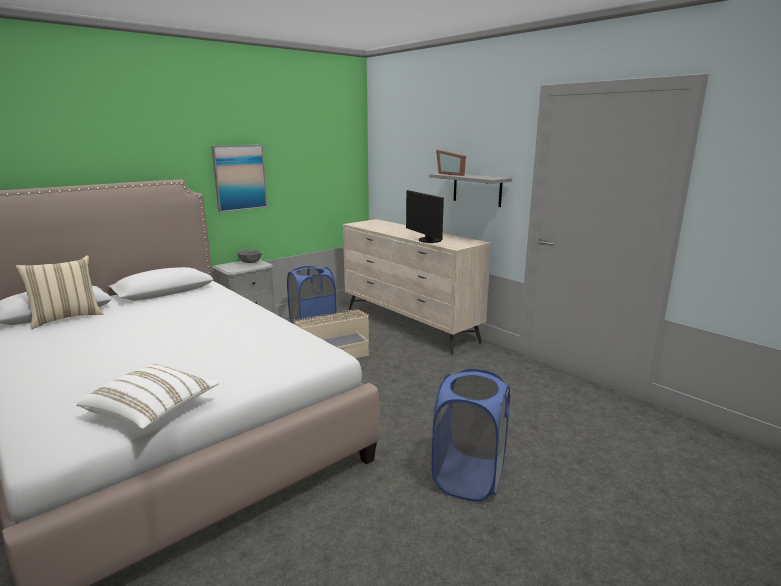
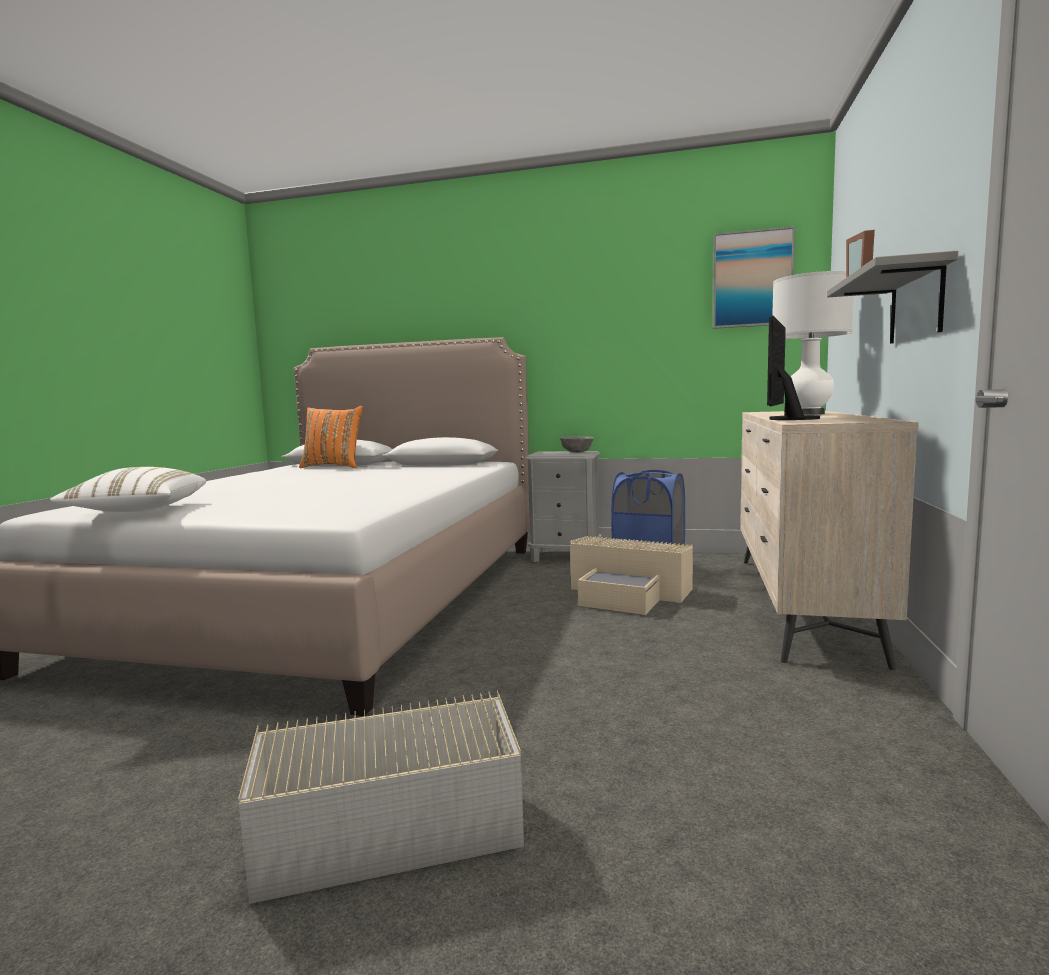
camera: 55 degrees right, 10 degrees down
(66, 318) = (334, 466): beige pillow -> orange pillow
(239, 177) = (585, 338): picture -> picture (752, 279)
(401, 229) = (808, 414): none -> white table lamp
(469, 478) = (385, 818): blue laundry basket -> grey storage box

